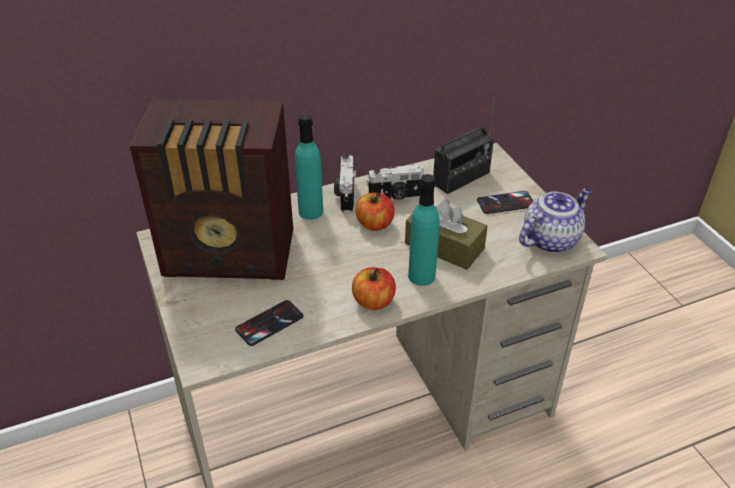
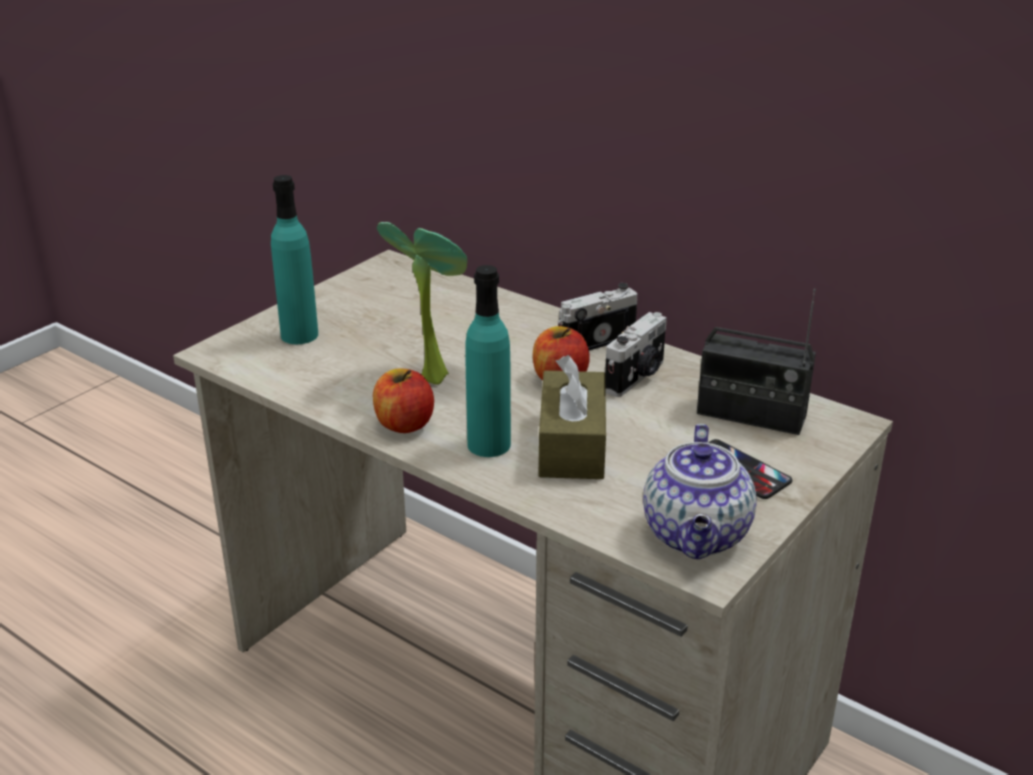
camera: 60 degrees right, 10 degrees down
(232, 255) = (402, 310): radio -> none
(269, 323) = (307, 369): phone -> none
(311, 211) = (535, 329): turquoise bottle -> turquoise bottle (299, 335)
(327, 271) = (432, 375): none -> potted plant
(396, 197) = (637, 377): camera -> camera turned 105 degrees counterclockwise
(551, 239) = (697, 536): teapot -> teapot turned 75 degrees clockwise

